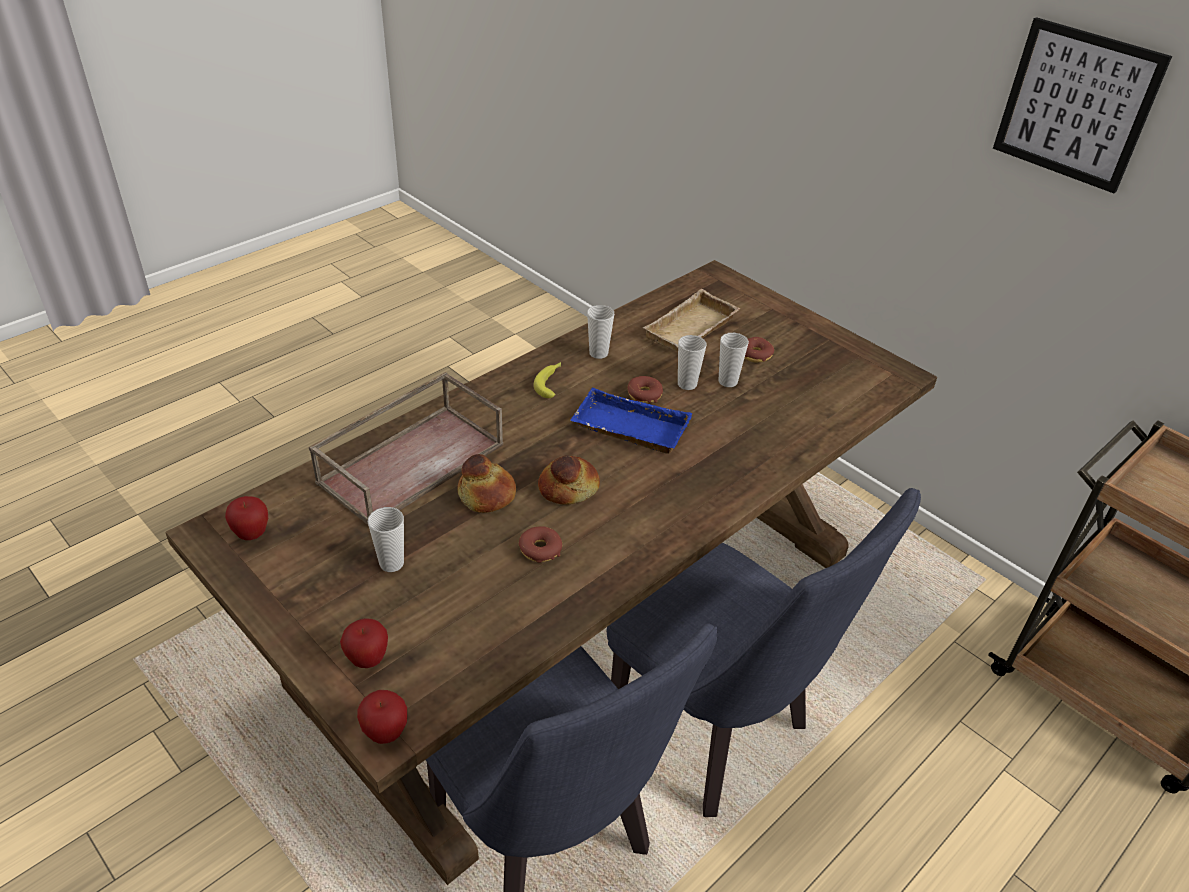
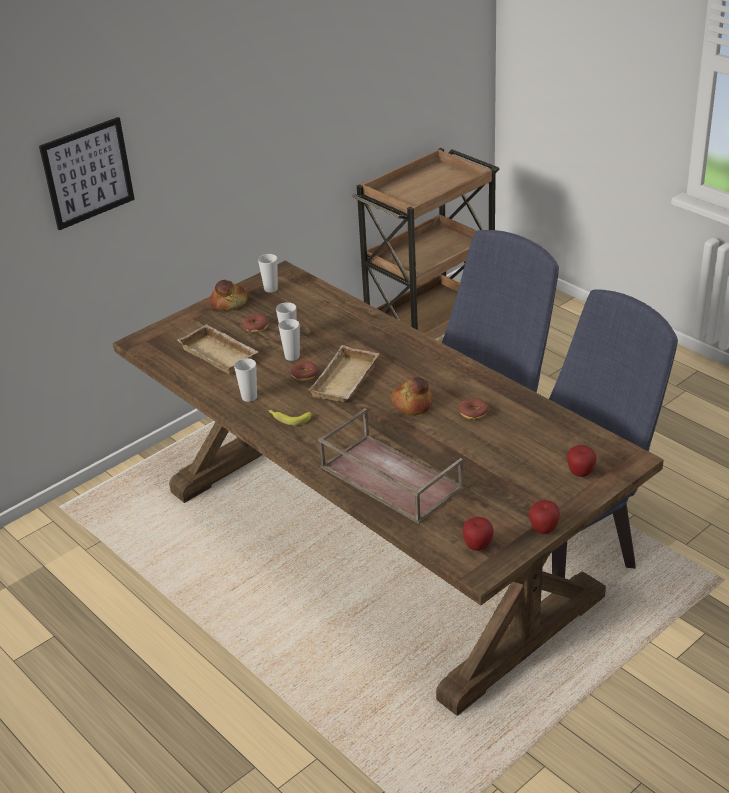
camera: 85 degrees left, 5 degrees down
(385, 732) = (631, 459): apple -> apple (543, 530)
(391, 563) = (496, 474): cup -> cup (271, 289)
(486, 496) = (423, 439): bread -> bread (229, 303)
(628, 429) = (346, 381): blue tray -> beige tray
(1076, 105) = (250, 68): picture -> picture (87, 173)

